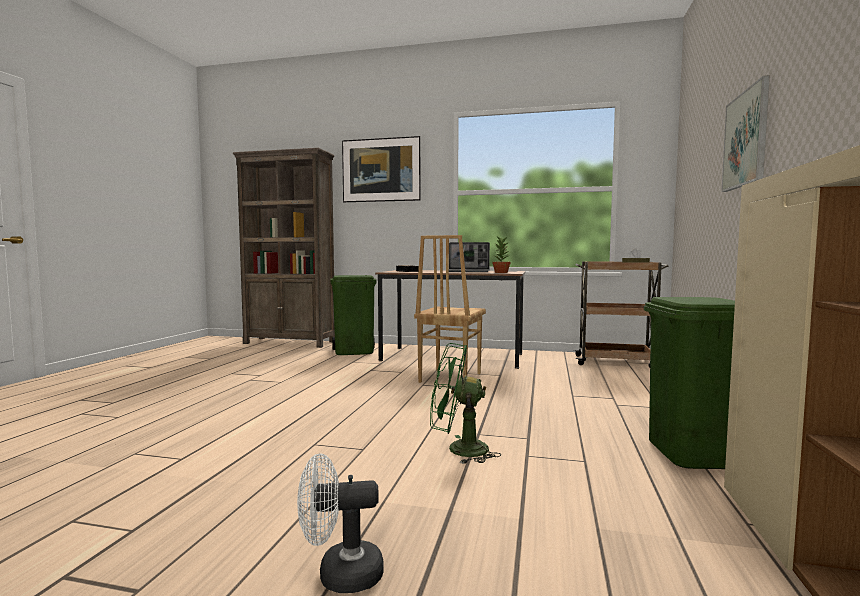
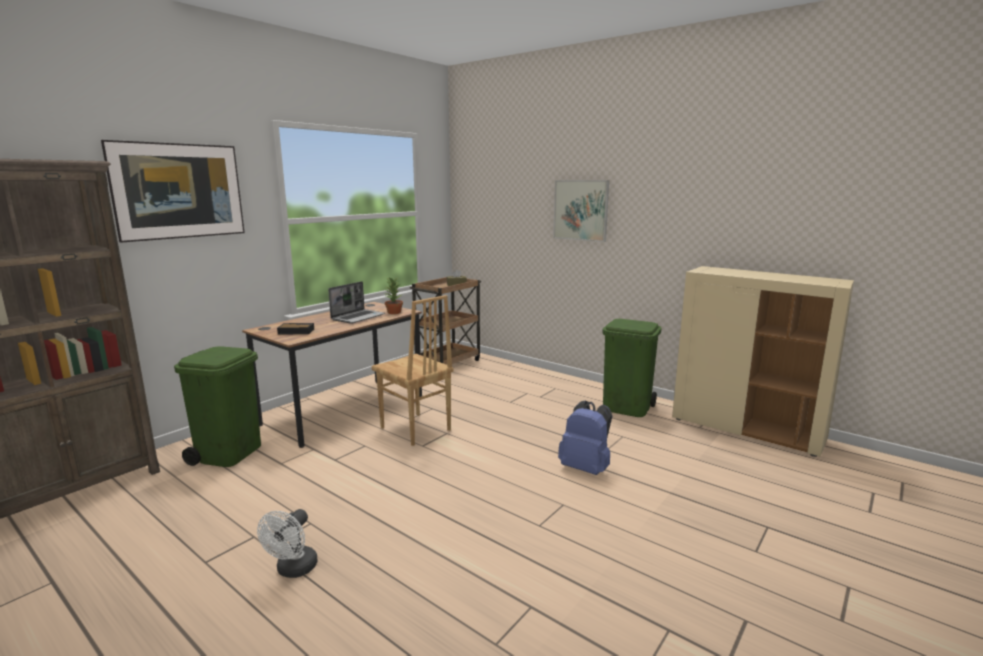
camera: 65 degrees left, 10 degrees up
(340, 575) = (733, 541): white fan -> white fan (293, 570)
(458, 450) = (586, 468): green fan -> blue backpack

